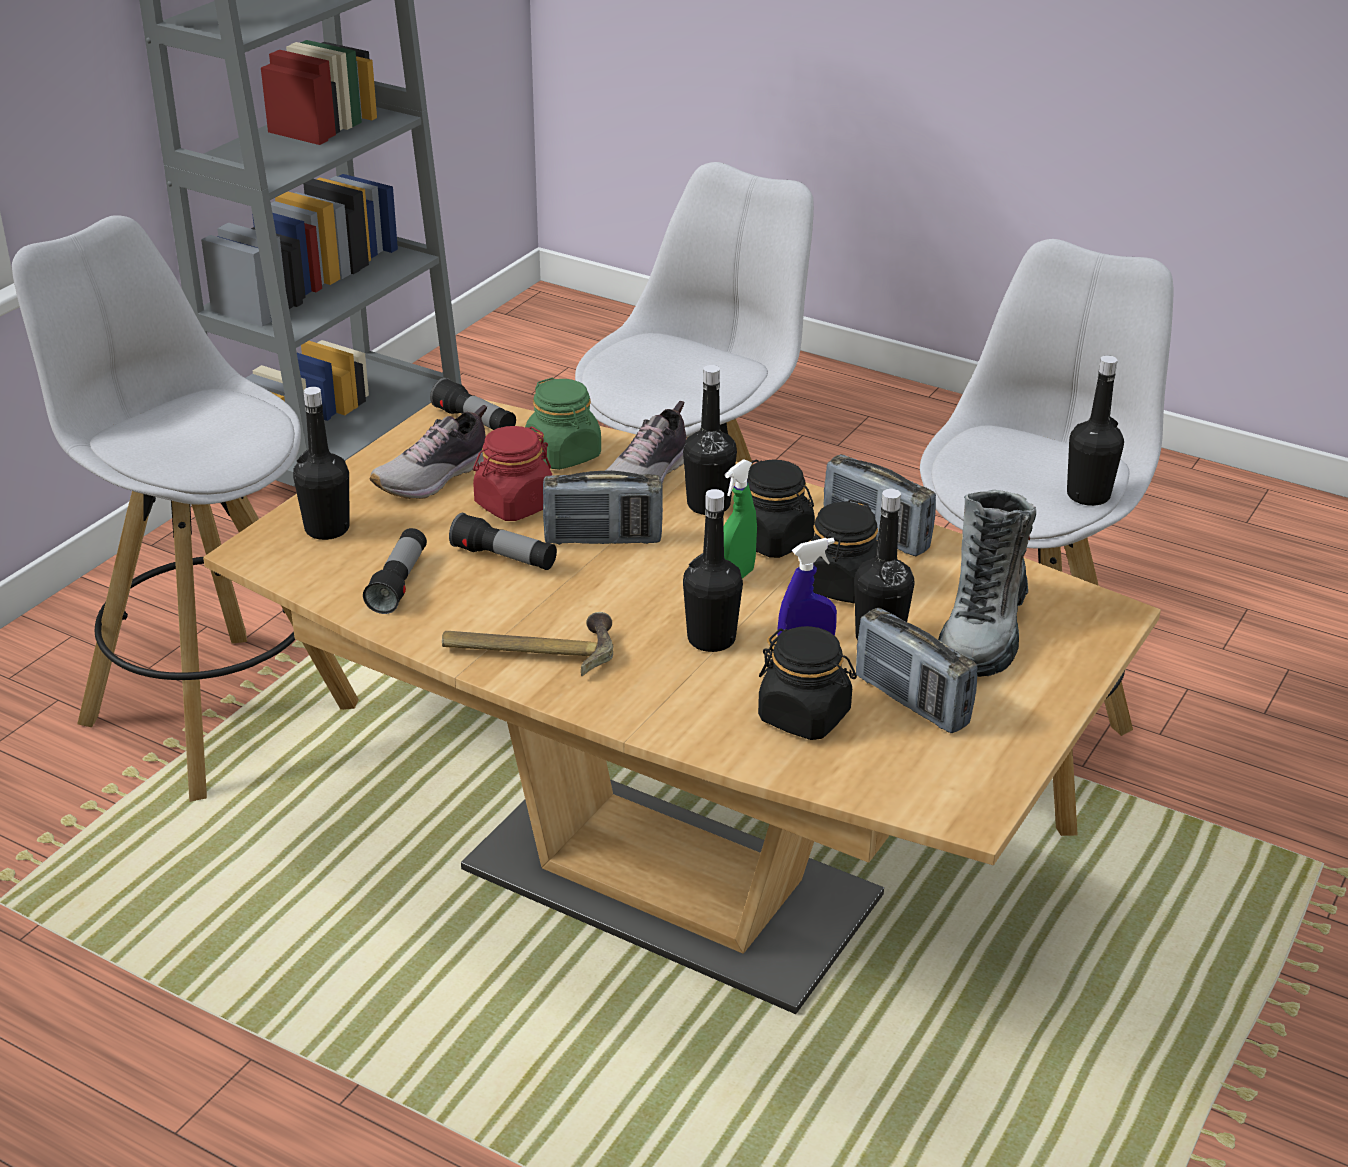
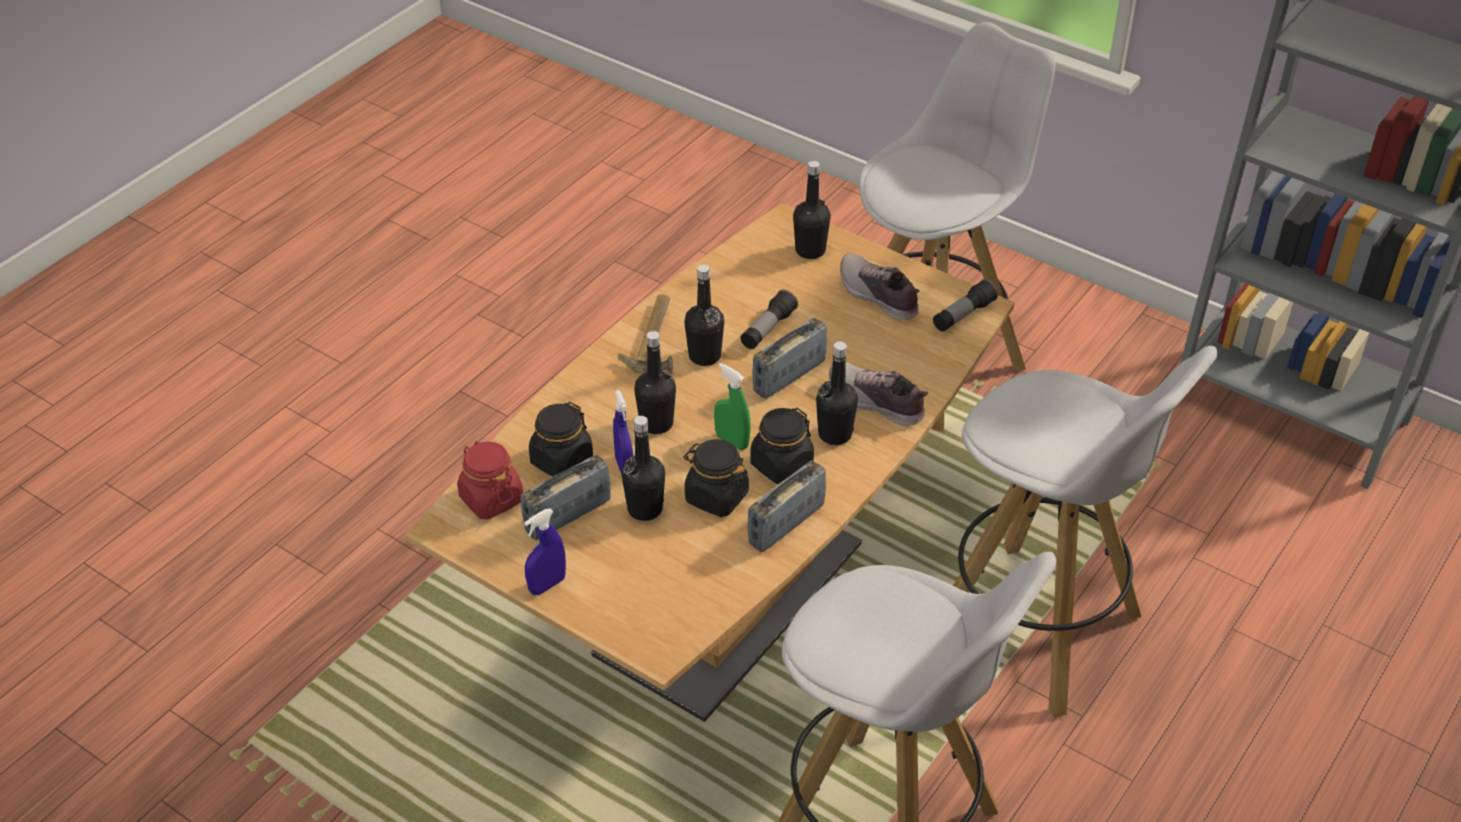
camera: 95 degrees right, 10 degrees up
(399, 583) = (740, 283): flashlight -> none
(514, 505) = (838, 334): red jar -> red jar (491, 499)
(563, 455) = (911, 360): green jar -> none
(603, 539) = (789, 377): radio -> radio turned 45 degrees clockwise
(983, 631) = (646, 568): boot -> none
(1043, 708) = (547, 585): none -> blue spray bottle
(1088, 495) = (830, 665): black bottle -> black bottle (704, 356)

